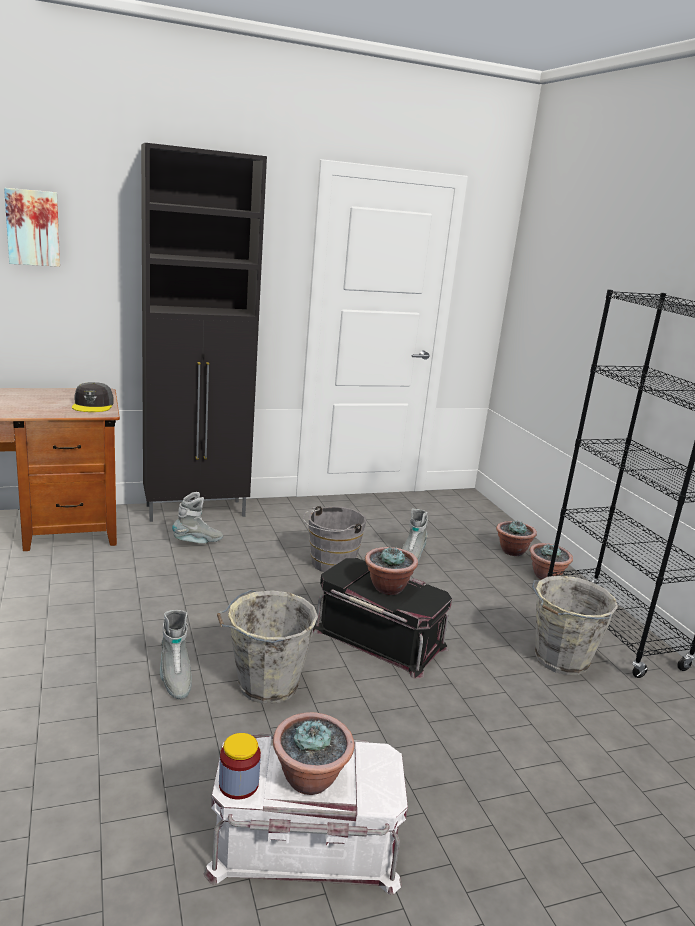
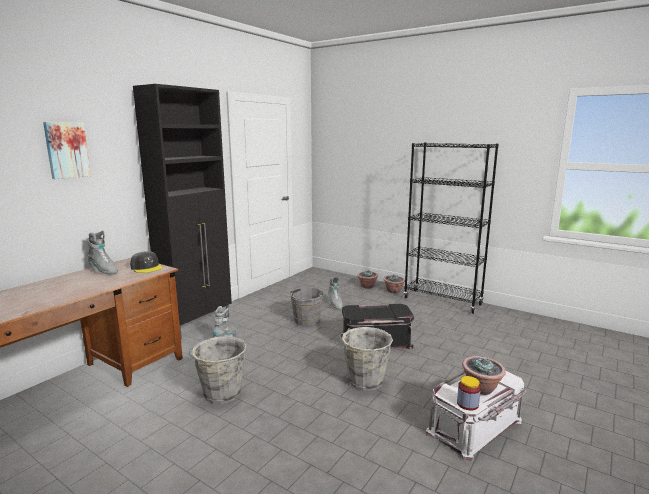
camera: 35 degrees left, 5 degrees down
(174, 678) = (323, 400): grey boot -> grey boot (103, 271)
(387, 587) = (378, 311): potted plant -> none
(560, 660) = (444, 319): grey bucket -> grey bucket (221, 394)

